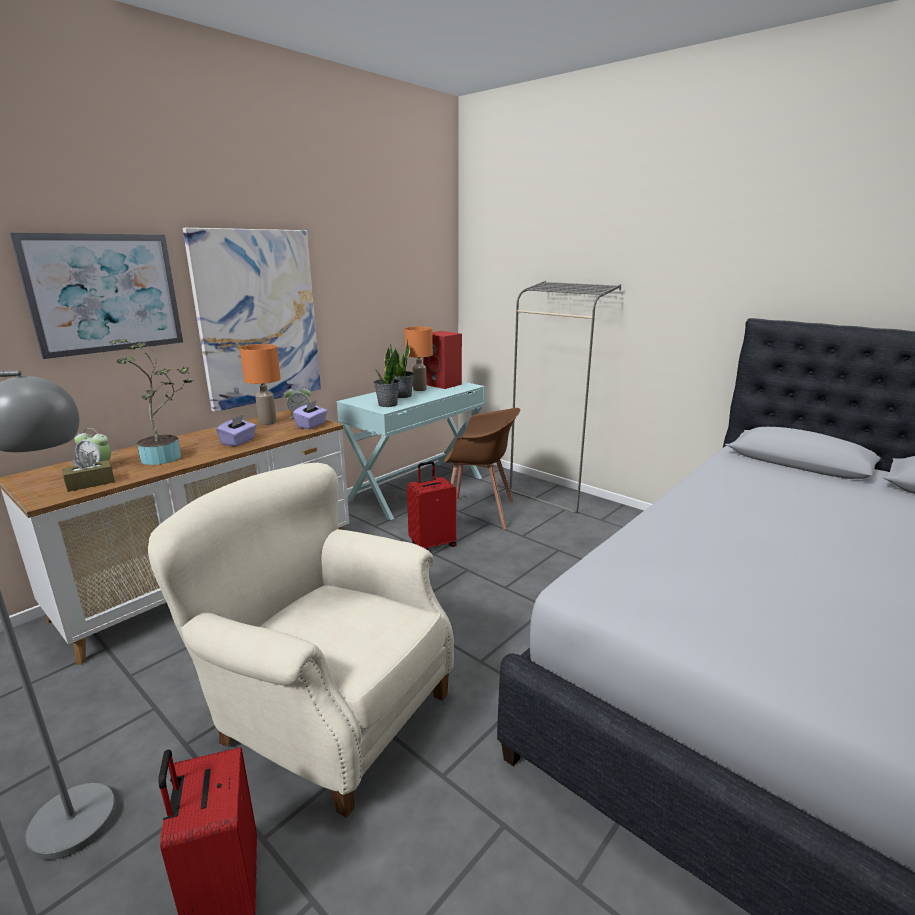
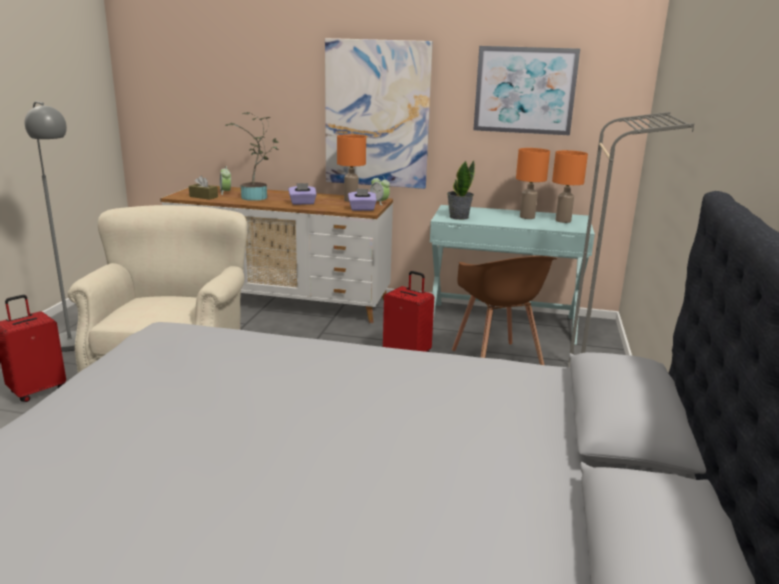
camera: 60 degrees right, 0 degrees up
(105, 293) = (269, 82): picture -> picture (525, 90)
(402, 395) = (494, 216): potted plant -> none
(443, 384) = (563, 221): red speaker -> orange table lamp

